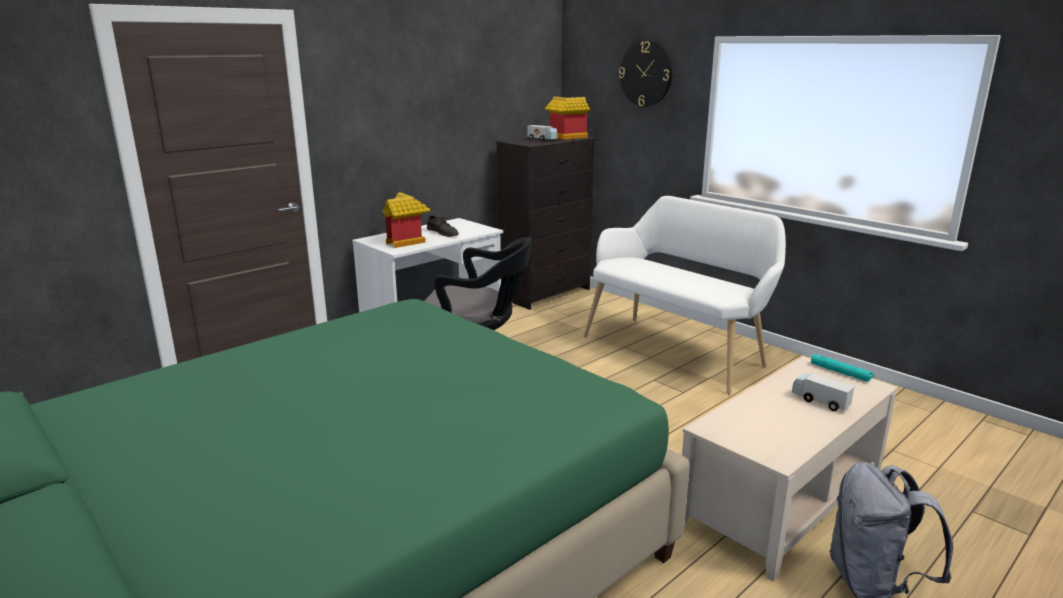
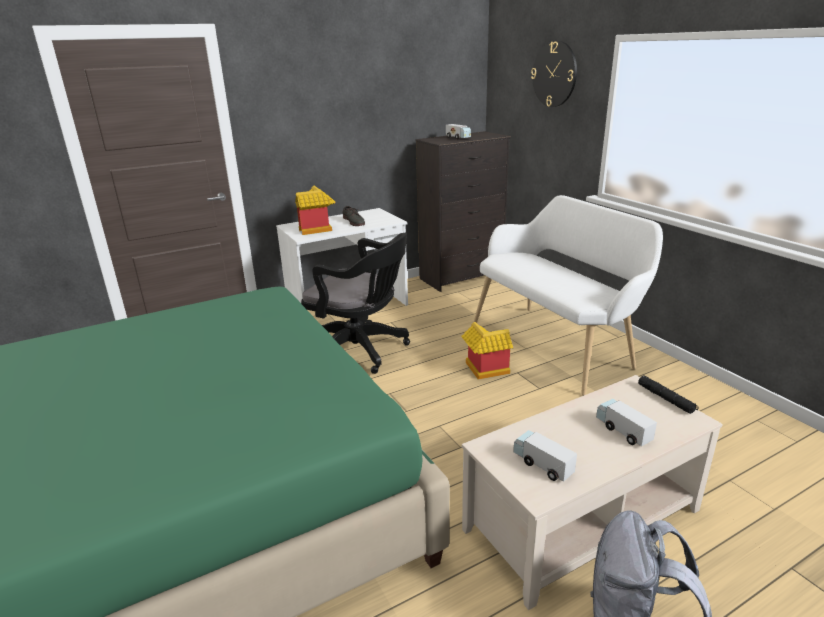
camera: 15 degrees right, 5 degrees up
(565, 137) = (482, 135): toy house -> toy house (483, 370)
(768, 435) = (542, 464): none -> toy truck
(840, 373) = (666, 399): turquoise flashlight -> black flashlight

